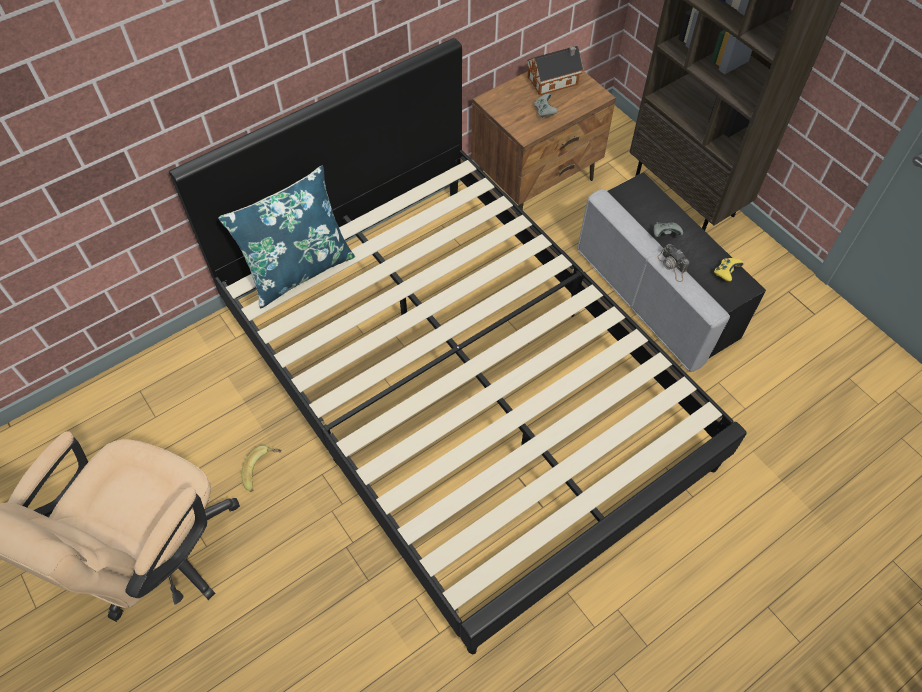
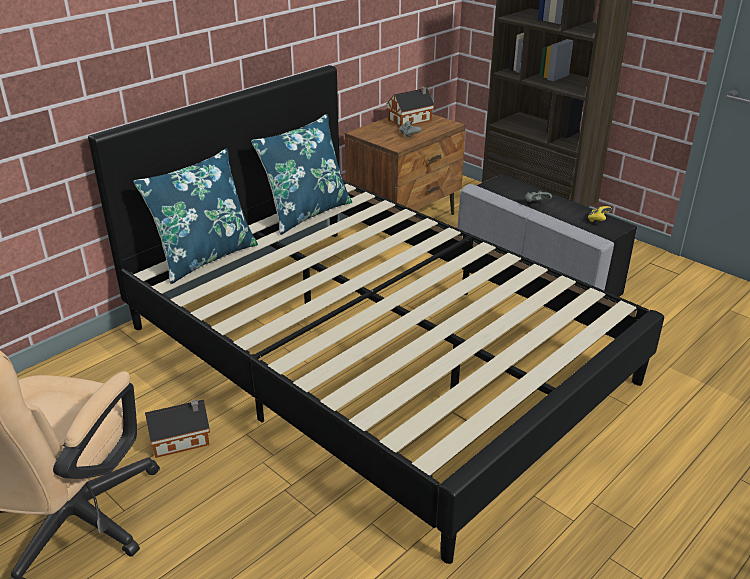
camera: 10 degrees left, 25 degrees down
(264, 471) = (183, 439): banana -> toy house
(414, 208) = (306, 213): none -> blue pillow
(672, 266) = (551, 218): camera -> none

